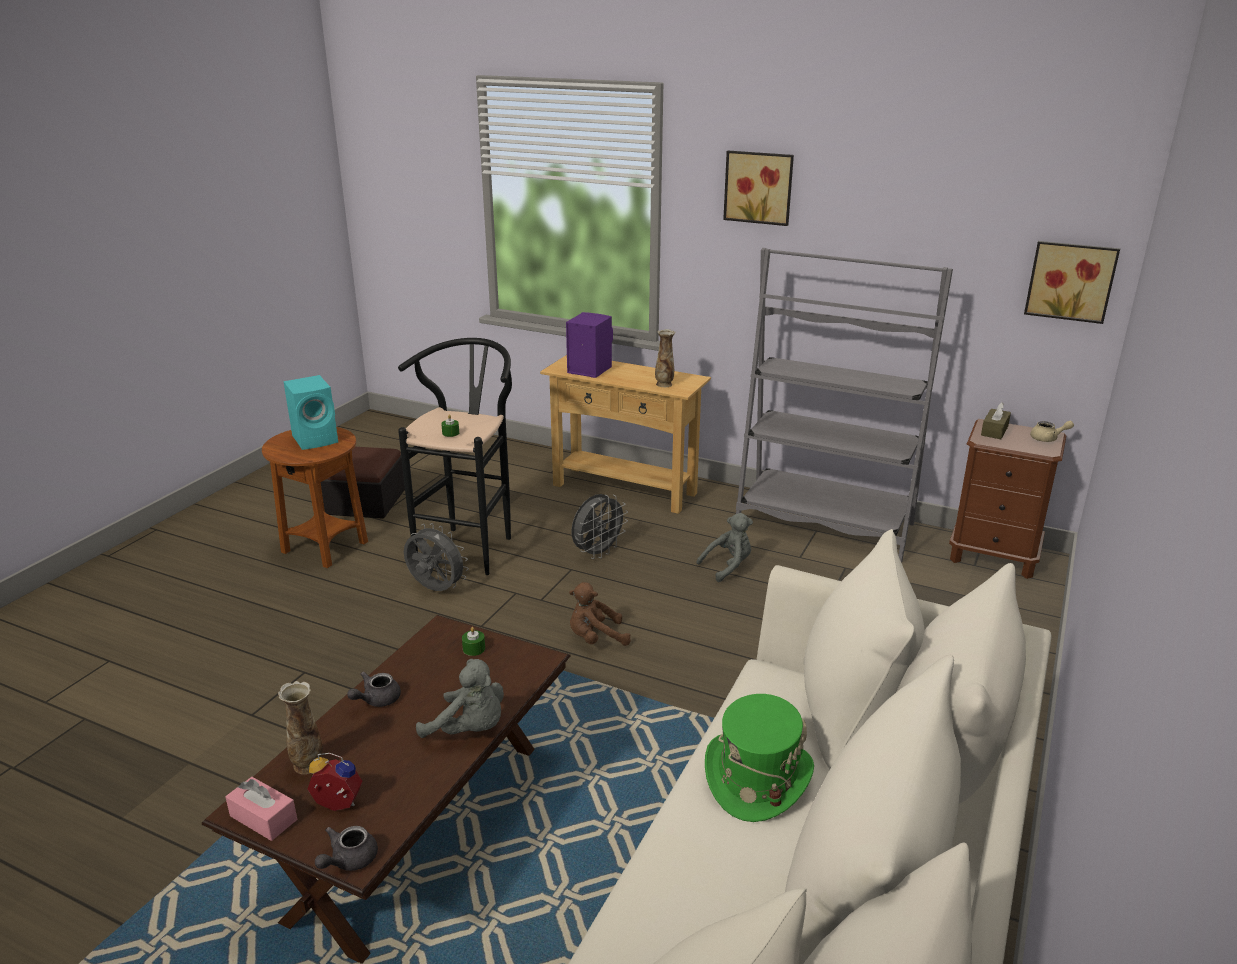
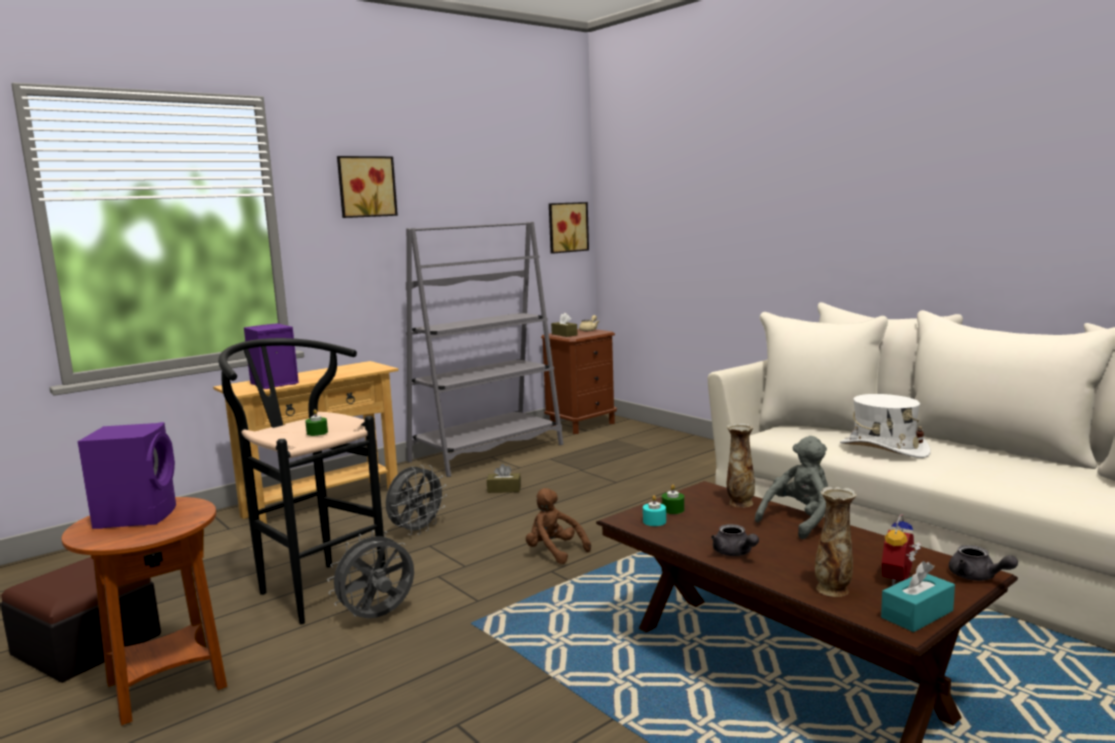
camera: 65 degrees left, 15 degrees down
(263, 818) = (917, 614): pink tissue box -> turquoise tissue box
(317, 439) = (138, 516): turquoise speaker -> purple speaker
(441, 644) = (654, 521): none -> turquoise candle
(596, 638) = (554, 552): brown plush toy -> brown plush toy turned 120 degrees clockwise
(598, 553) = (417, 530): grey fan -> grey fan turned 60 degrees clockwise
(664, 384) = (359, 370): vase -> vase (740, 503)
(728, 566) = (504, 489): grey plush toy -> brown tissue box
(757, 777) = (883, 449): green hat -> white hat

